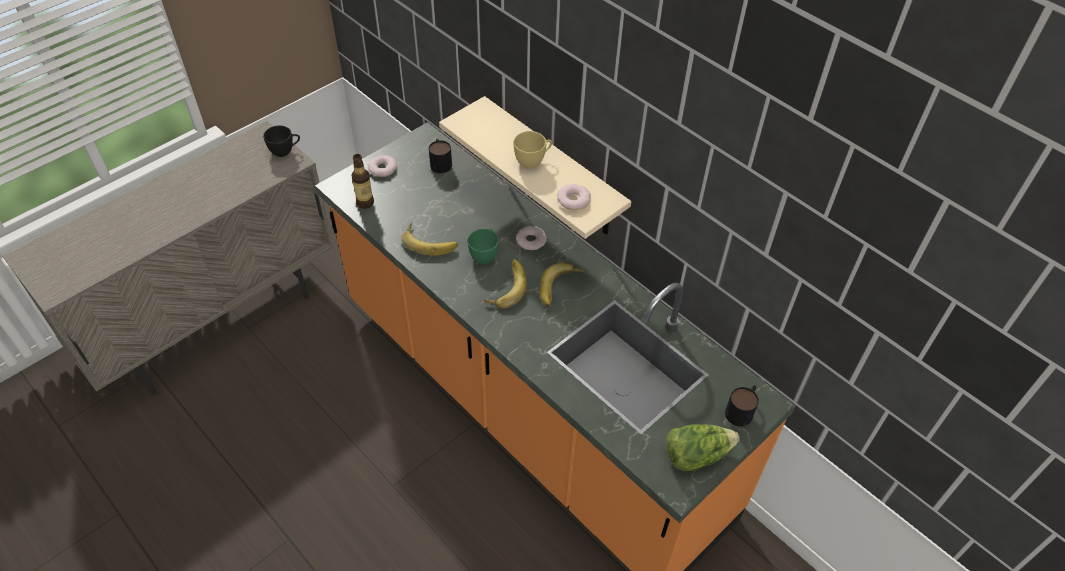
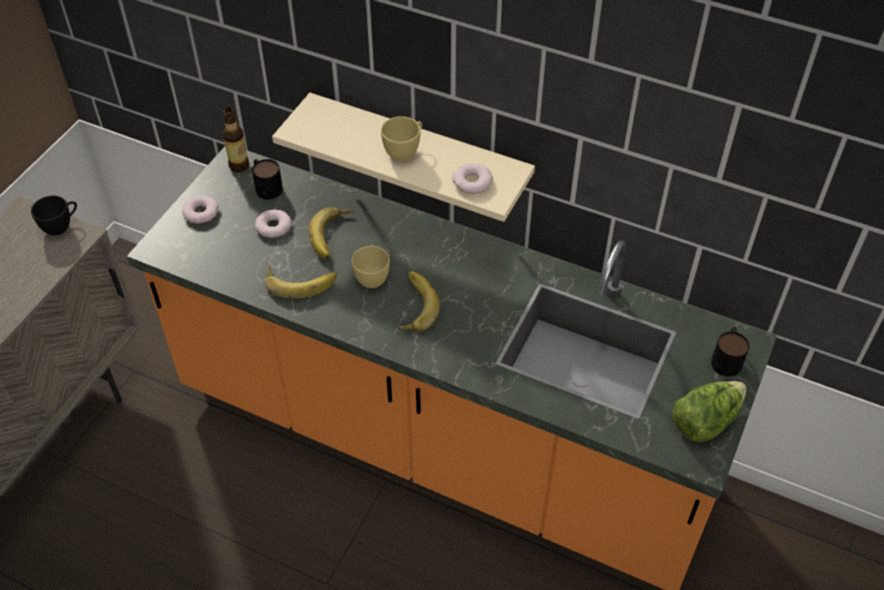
camera: 20 degrees left, 0 degrees up
(365, 203) = (200, 258): bottle -> bottle (239, 166)
(485, 254) = (372, 276): green cup -> yellow cup
(531, 240) = (415, 245): donut -> donut (273, 226)
(561, 288) = (475, 288): banana -> banana (333, 236)

